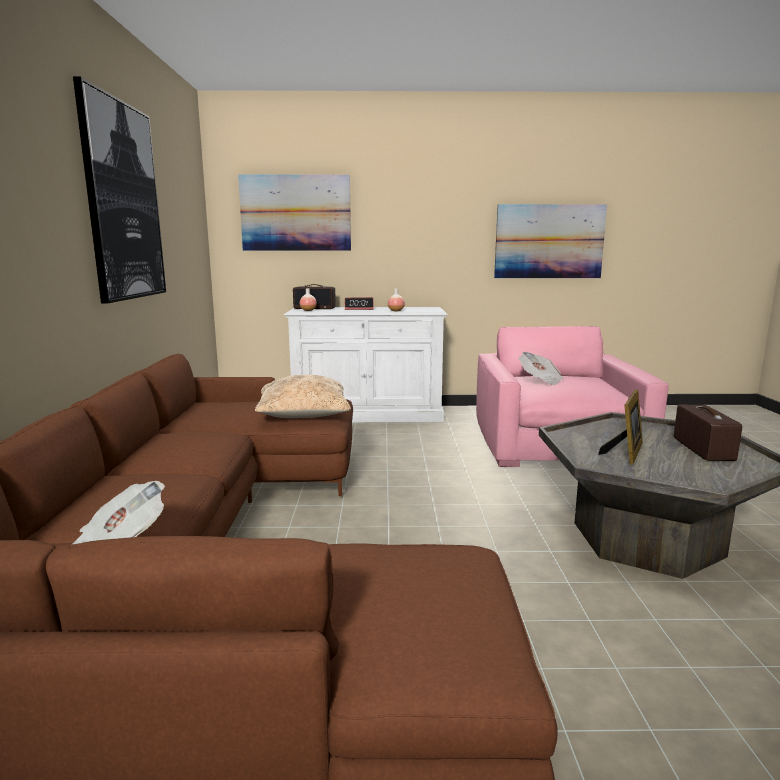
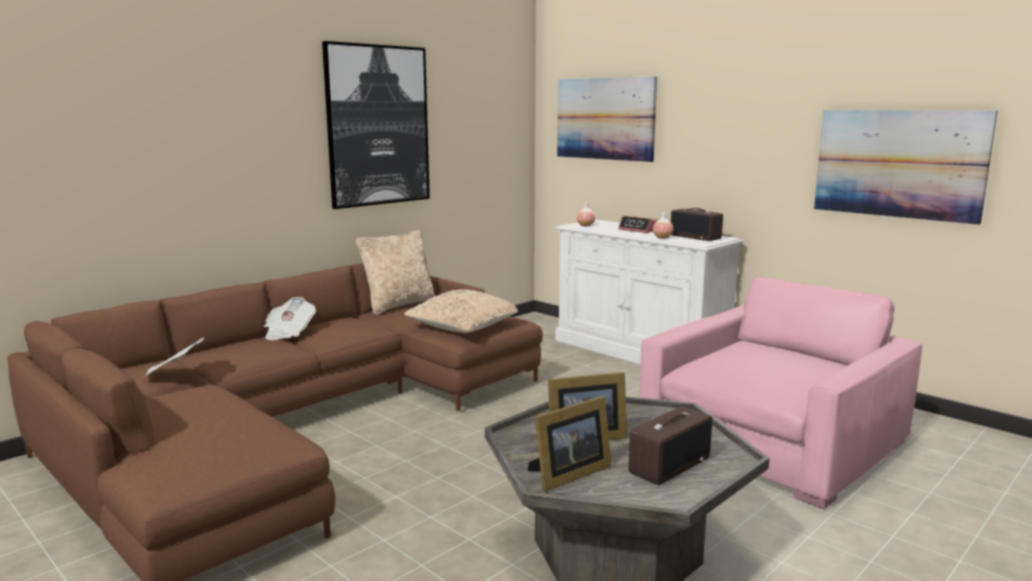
camera: 45 degrees right, 0 degrees up
(188, 412) = (399, 306): none -> beige pillow
(315, 308) = (604, 223): radio -> radio (696, 237)
(540, 380) = (744, 352): newspaper -> newspaper (288, 332)
(691, 475) = (568, 474): none -> picture frame

